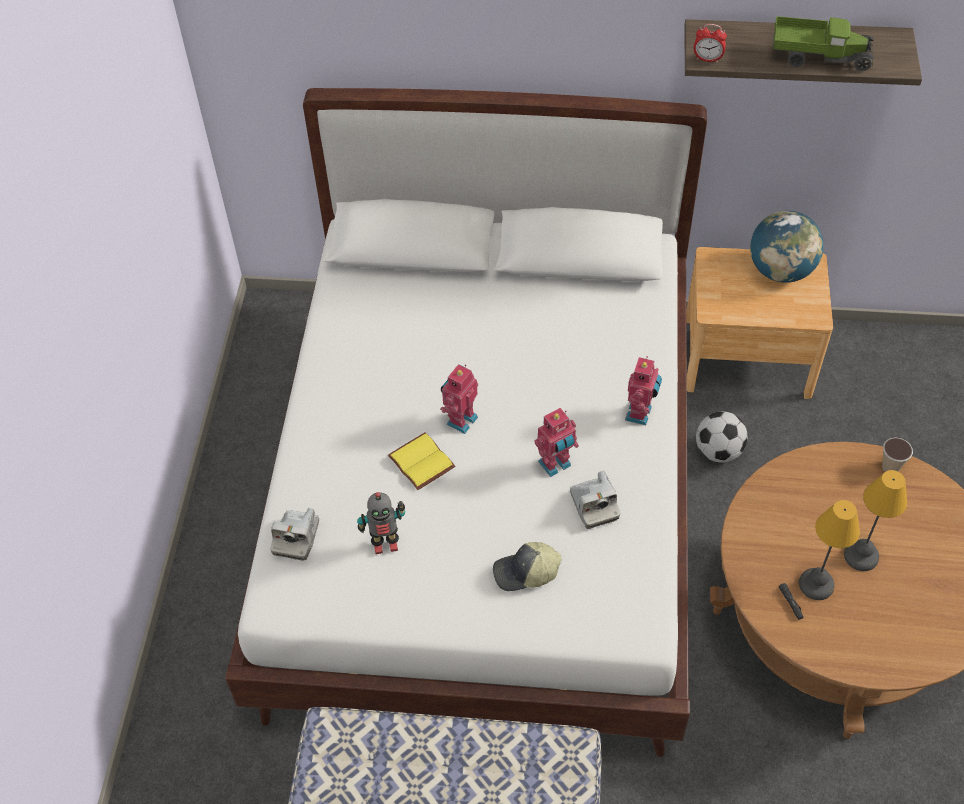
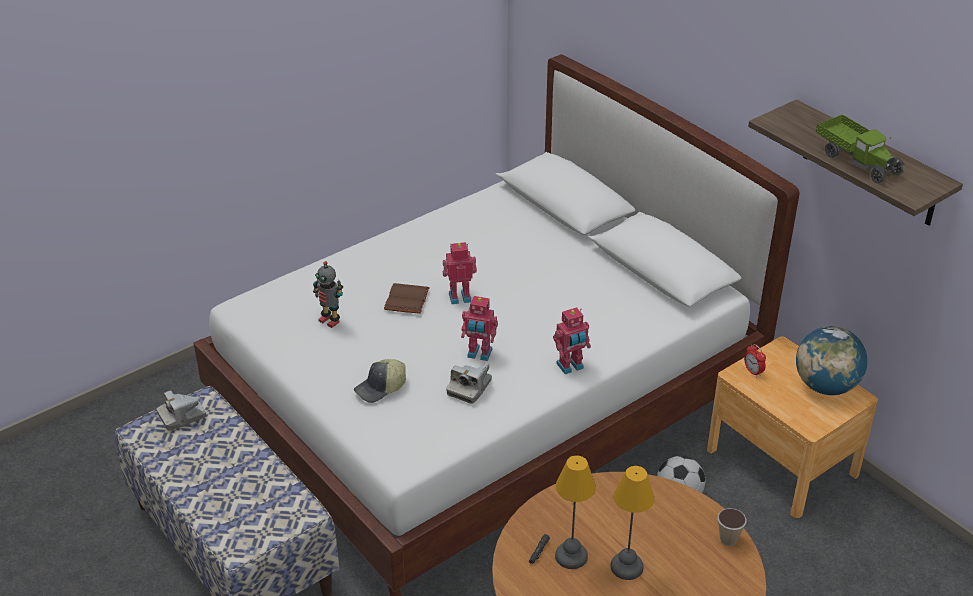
camera: 45 degrees right, 15 degrees down
(296, 538) = (293, 286): camera -> camera (182, 416)
(419, 462) = (405, 299): yellow book -> brown book
(526, 573) = (381, 388): cap -> cap turned 75 degrees counterclockwise
(707, 59) = (773, 123): alarm clock -> alarm clock (753, 371)

